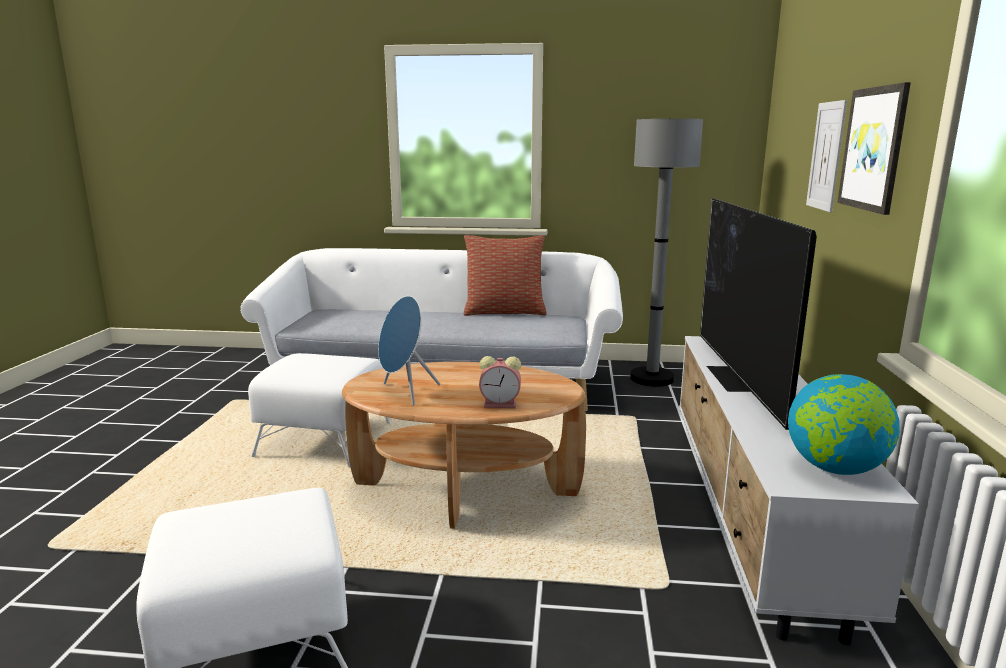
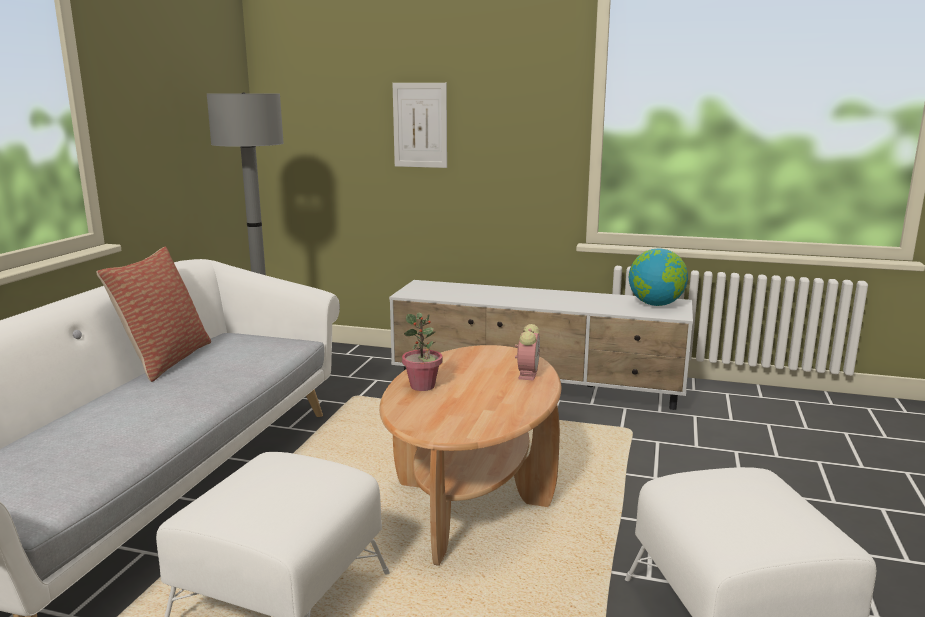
camera: 80 degrees left, 0 degrees up
(405, 393) = (483, 411): blue speaker -> none
(455, 370) = (422, 386): none -> potted plant
(737, 378) = (505, 299): television -> none
(874, 149) = (505, 118): picture -> none

